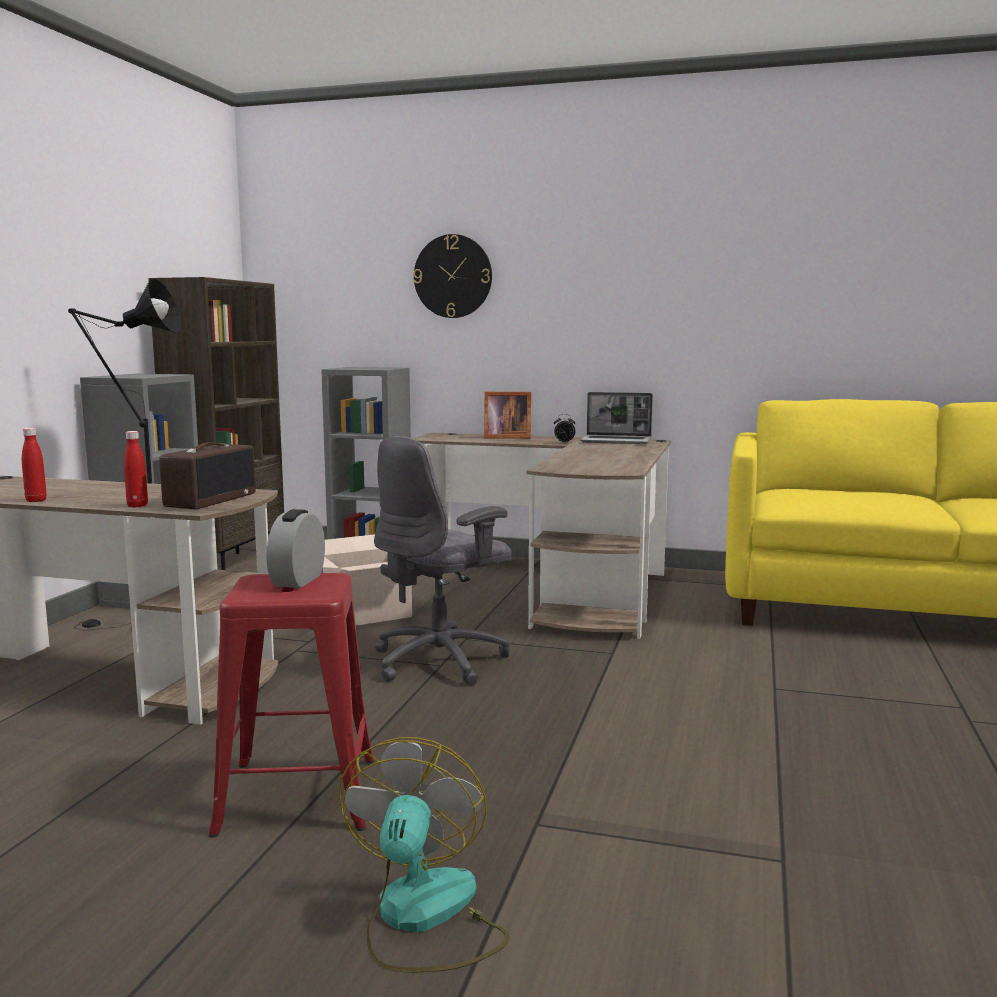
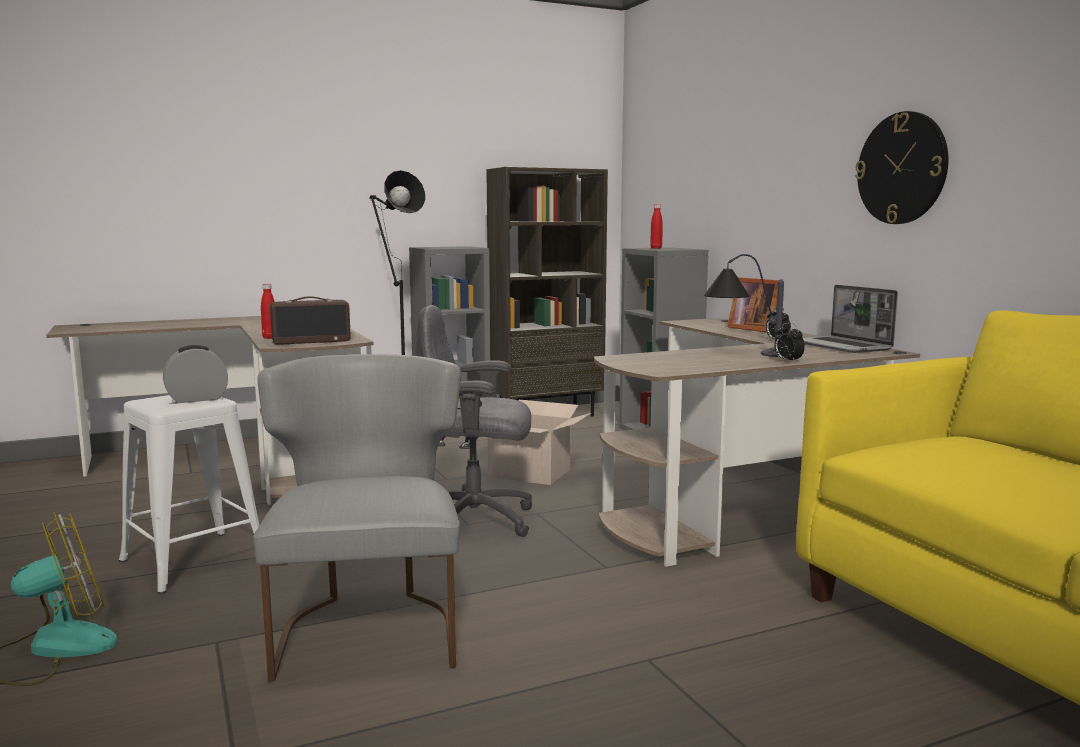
camera: 50 degrees right, 0 degrees up
(36, 500) = (257, 328): red bottle -> red bottle (656, 248)
(297, 795) = (193, 561): red stool -> white stool
(453, 276) = (746, 153): wall clock -> wall clock (902, 168)
(591, 452) = (743, 352): none -> table lamp
(602, 755) = (368, 628): none -> grey chair
(645, 454) = (787, 361): none -> alarm clock

